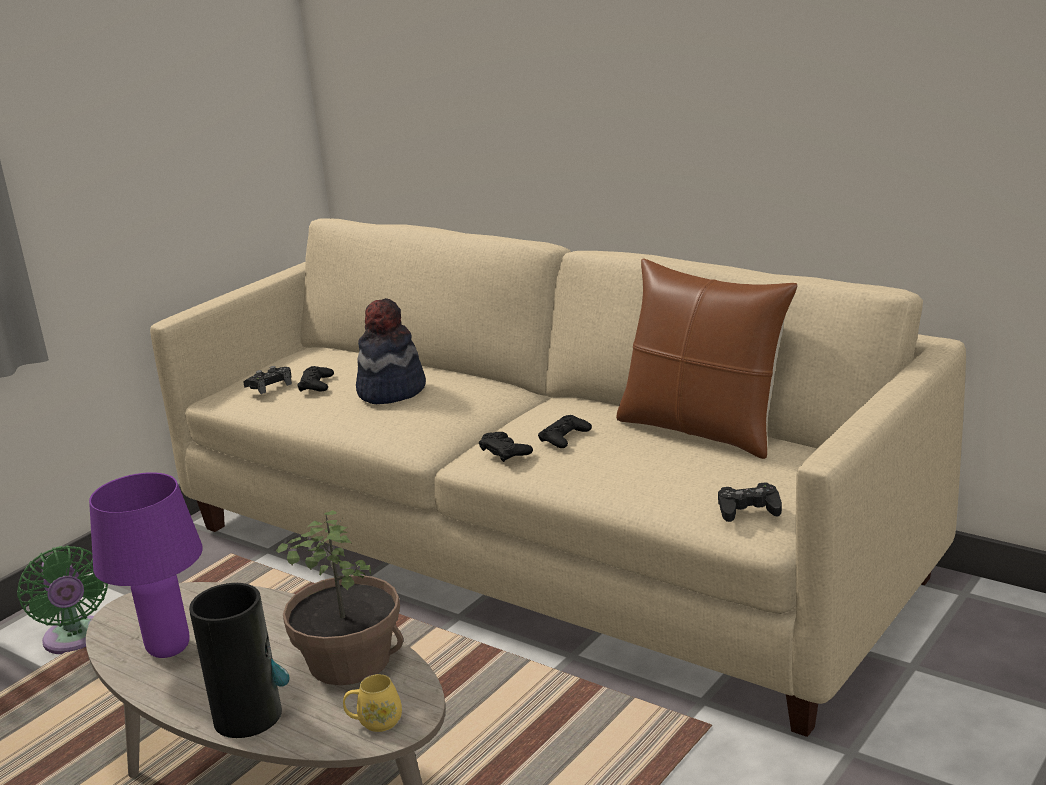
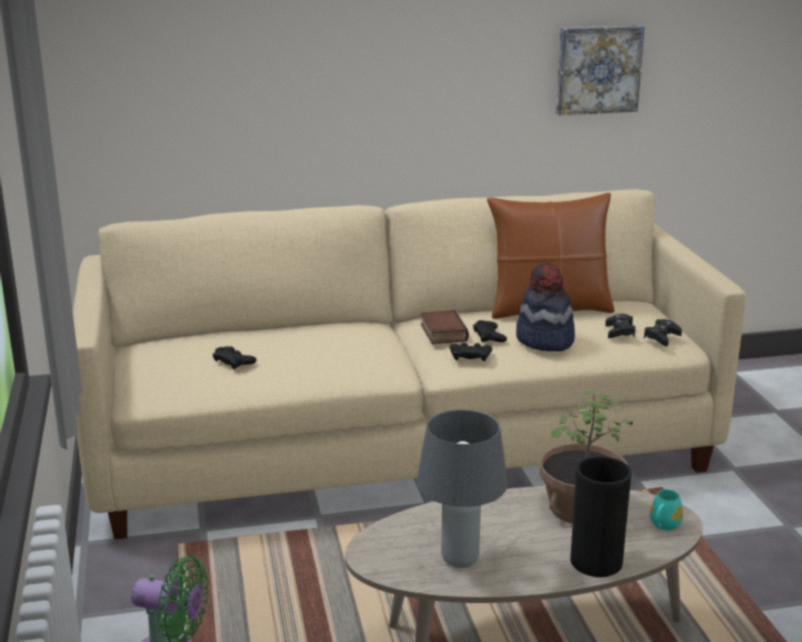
camera: 50 degrees left, 0 degrees up
(168, 648) = (458, 559): purple table lamp -> grey table lamp
(269, 385) = (188, 375): black game controller -> black game controller (619, 332)
(375, 722) = (663, 525): yellow mug -> turquoise mug
(390, 390) = (310, 346): hat -> hat (544, 340)
(534, 417) = (441, 332): none -> book
(890, 97) = (597, 69): none -> picture

